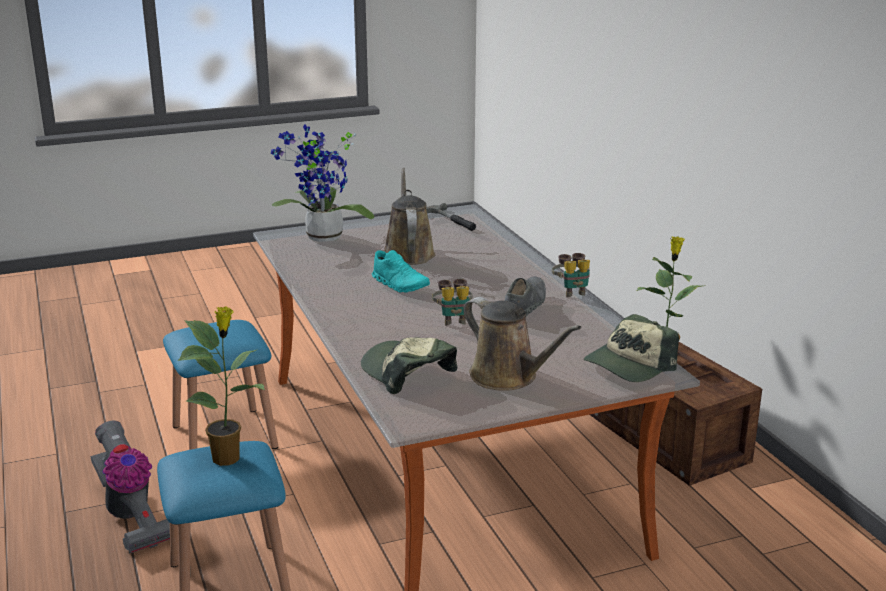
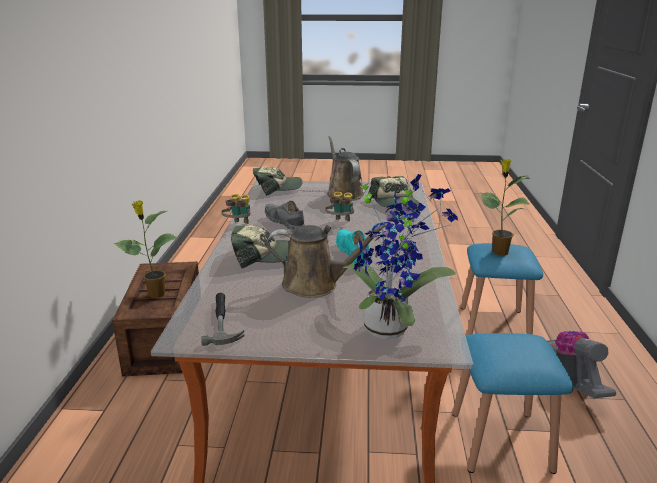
camera: 155 degrees left, 0 degrees up
(408, 253) = (316, 284): brown watering can -> brown watering can turned 105 degrees counterclockwise
(490, 266) = (264, 255): none -> cap
(523, 306) = (284, 222): grey shoe -> grey shoe turned 90 degrees clockwise

